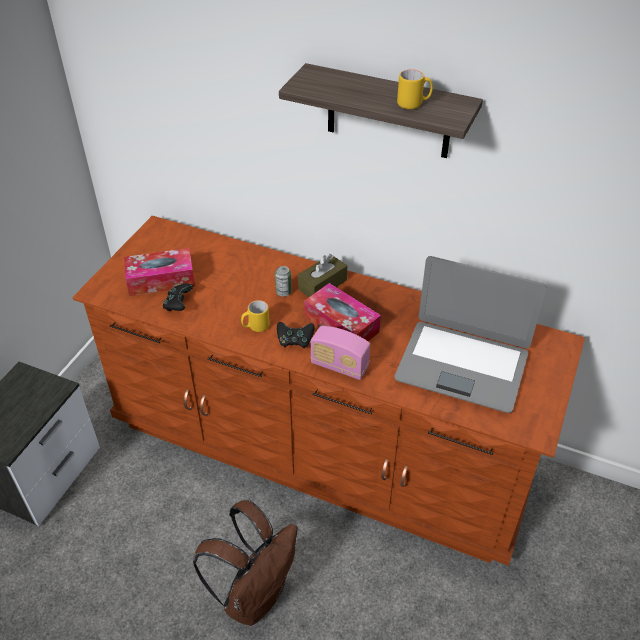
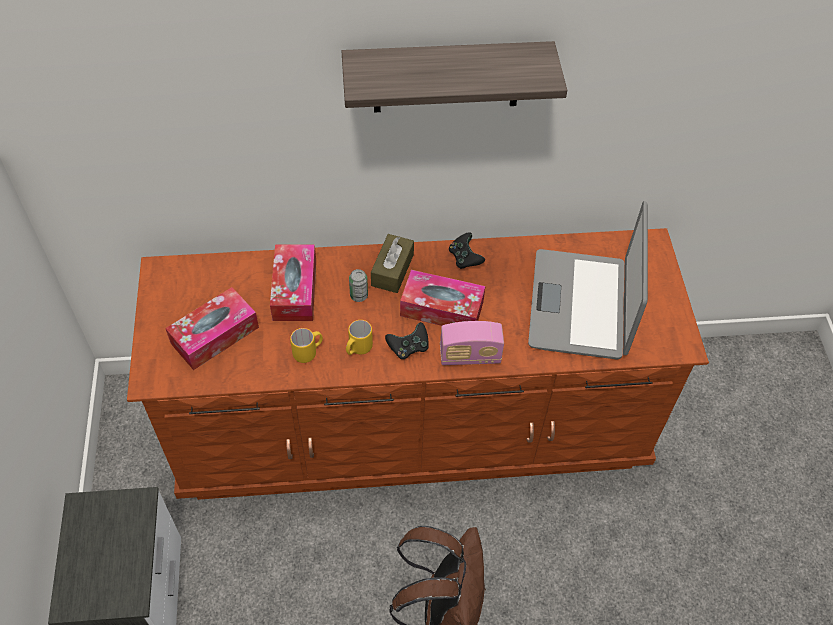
camera: 30 degrees left, 10 degrees up
(178, 304) = (256, 357): black game controller -> black game controller (465, 258)
(239, 271) = (294, 290): none -> tissue box
(414, 104) = (496, 71): yellow mug -> yellow mug (308, 352)
(462, 365) = (580, 305): laptop -> laptop turned 105 degrees clockwise

